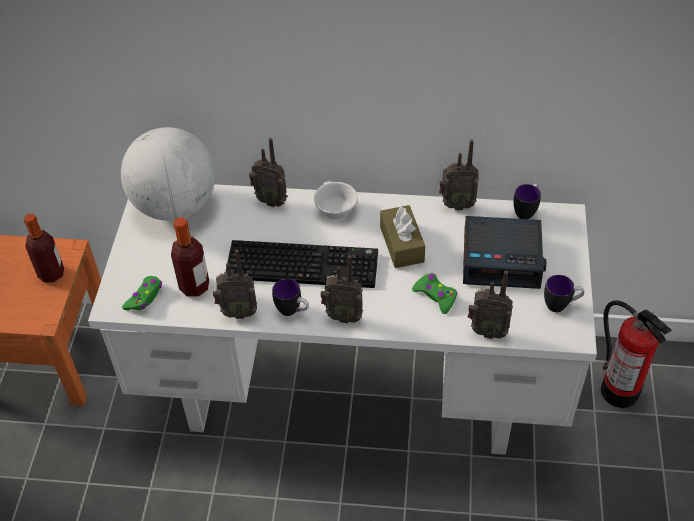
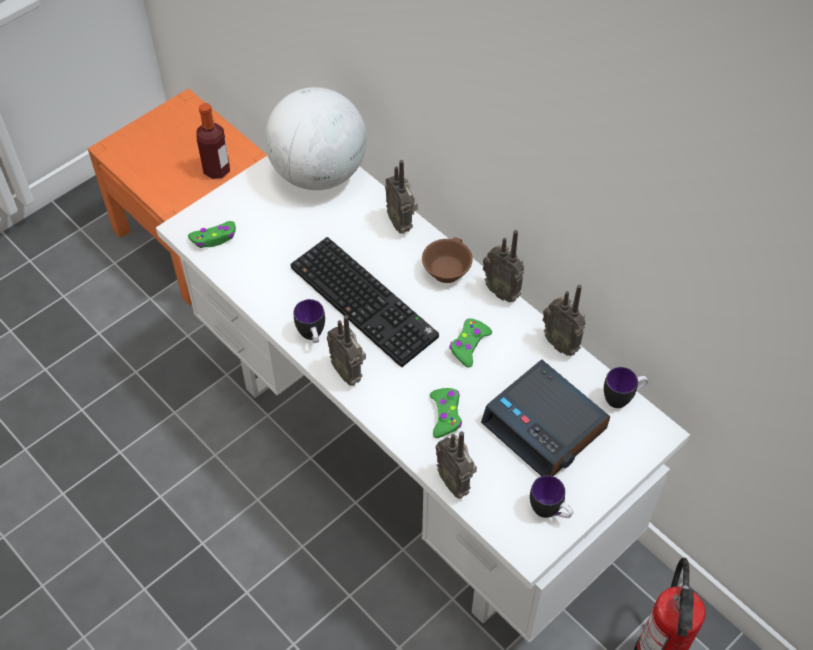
camera: 40 degrees right, 5 degrees up
(194, 286) = (260, 257): bottle -> none
(238, 312) = (270, 304): radio -> radio (502, 291)
(334, 209) = (445, 269): white cup -> brown cup
(402, 244) = (469, 345): brown tissue box -> green game controller

